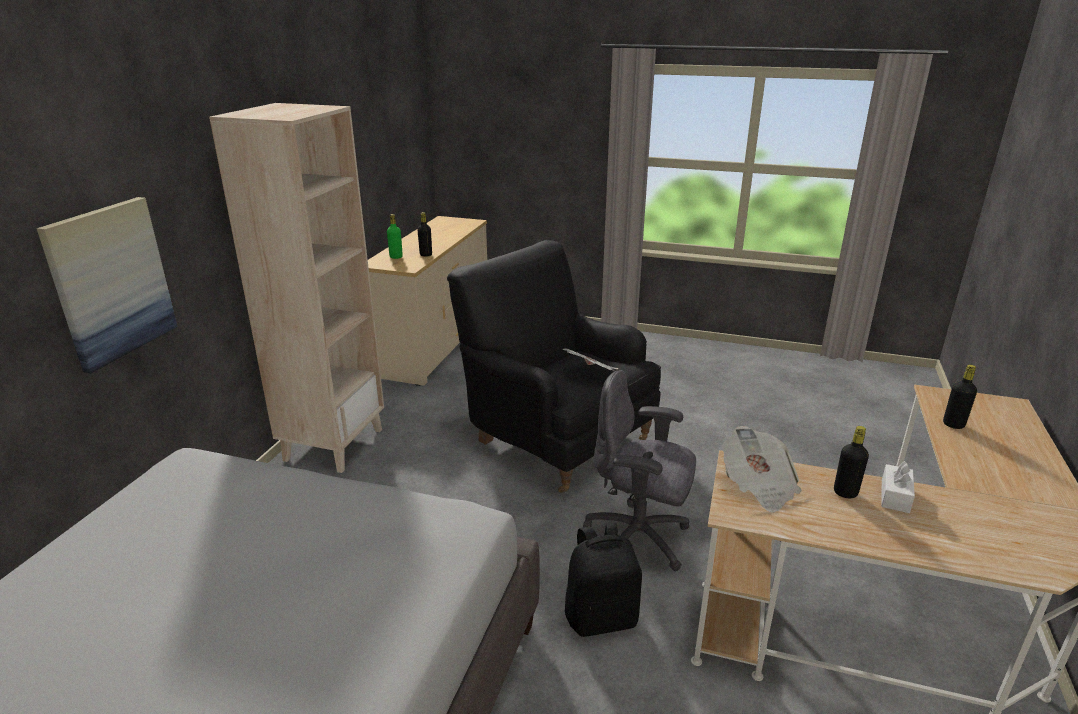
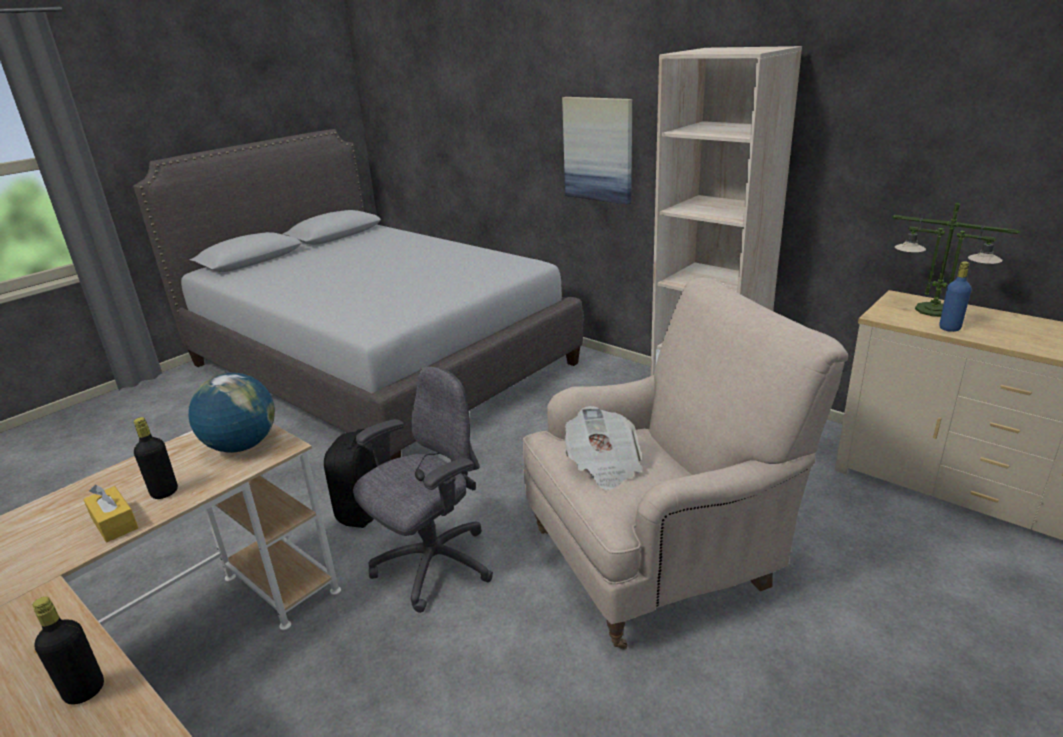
camera: 115 degrees right, 0 degrees up
(396, 257) = (934, 310): green bottle -> table lamp
(426, 255) = (949, 328): black bottle -> blue bottle
(556, 439) = (658, 557): black armchair -> beige armchair
(758, 486) = (241, 446): newspaper -> globe
(895, 496) = (114, 523): white tissue box -> yellow tissue box

